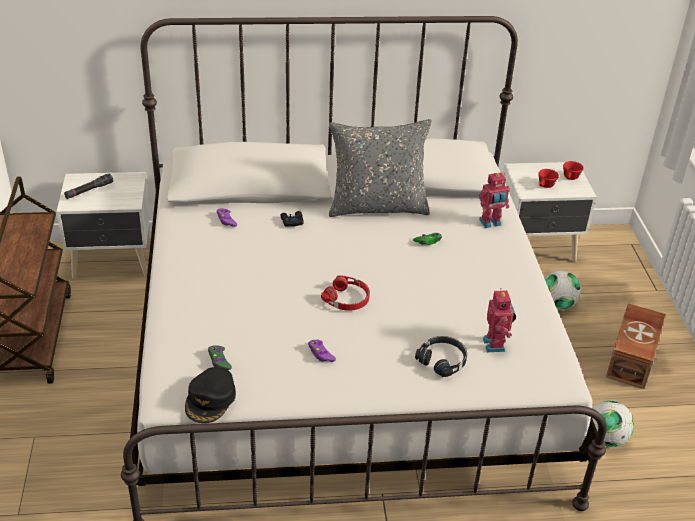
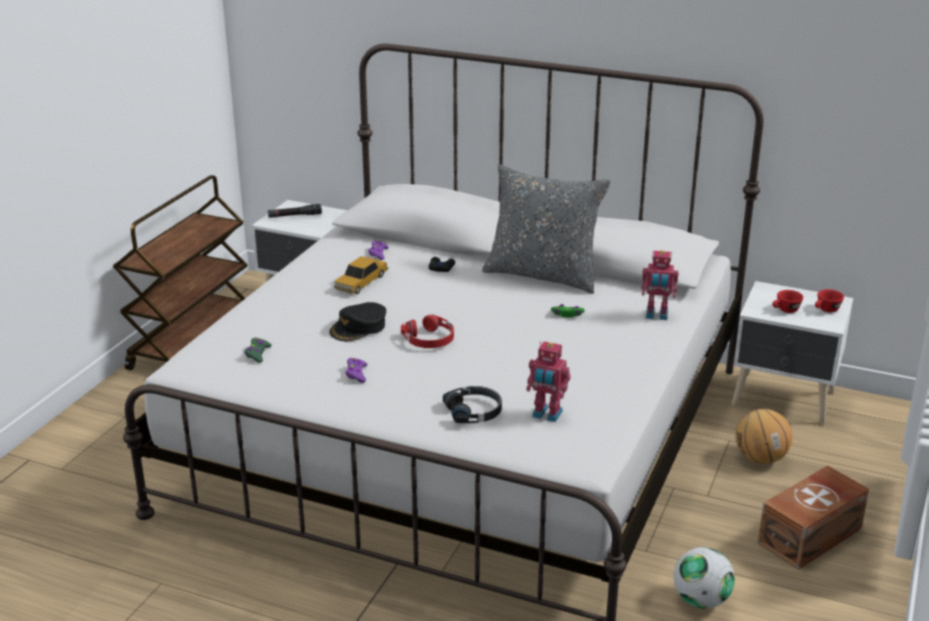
camera: 30 degrees right, 10 degrees down
(211, 399) = (218, 378): black cap -> black cap (359, 328)
(239, 255) = (361, 282): none -> toy car
(495, 344) = (546, 415): toy robot -> toy robot turned 90 degrees clockwise
(557, 304) = (760, 458): football -> basketball

